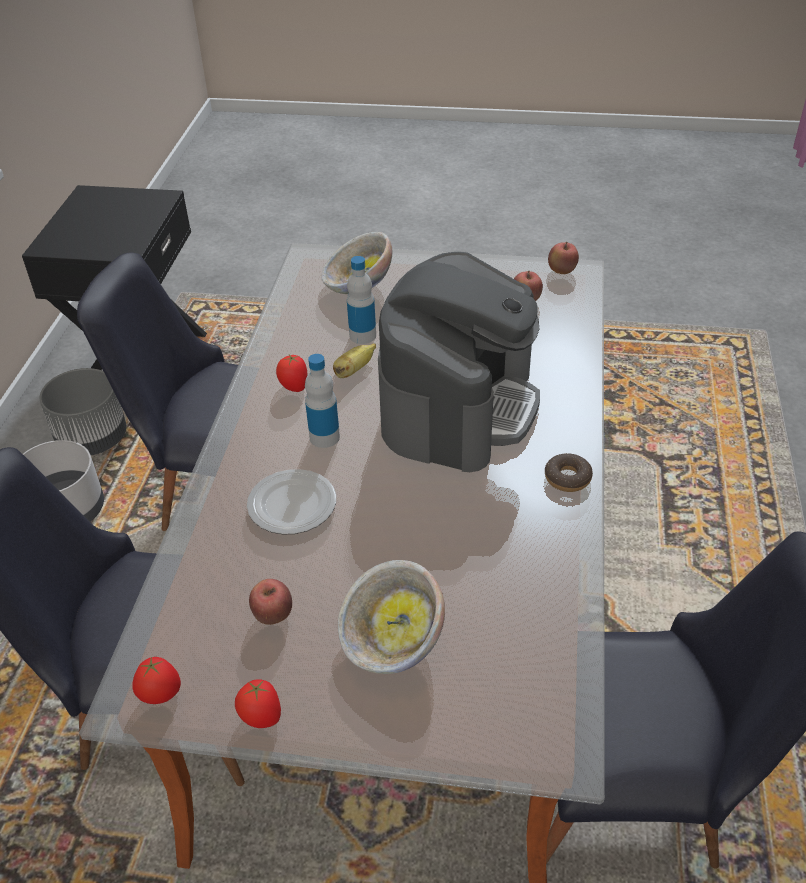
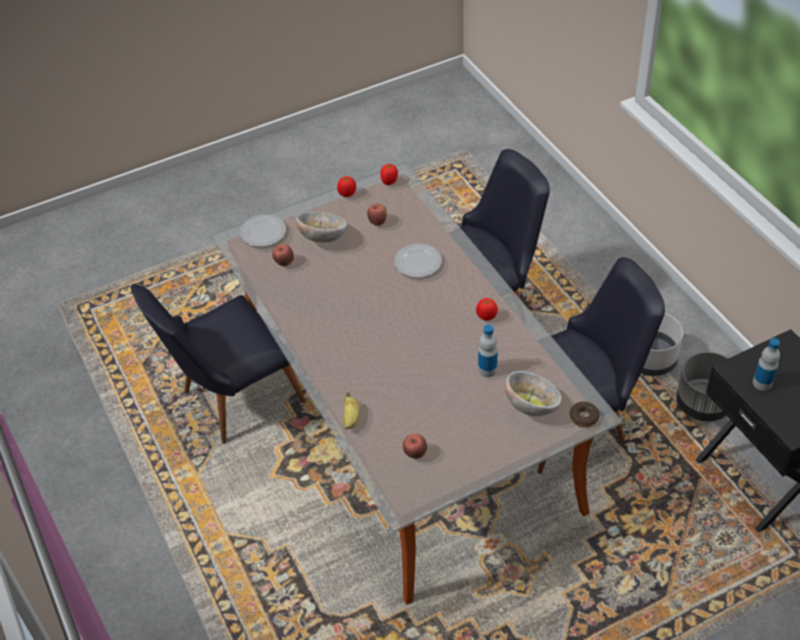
camera: 145 degrees right, 5 degrees up
(324, 437) = (439, 300): bottle -> bottle (762, 383)
(354, 370) = (466, 344): banana -> banana (351, 419)
(458, 405) = (389, 354): coffee machine -> none
(493, 727) = (263, 232): none -> plate
(561, 272) = (413, 497): apple -> apple (284, 263)
(567, 478) = (302, 342): donut -> donut (584, 417)

